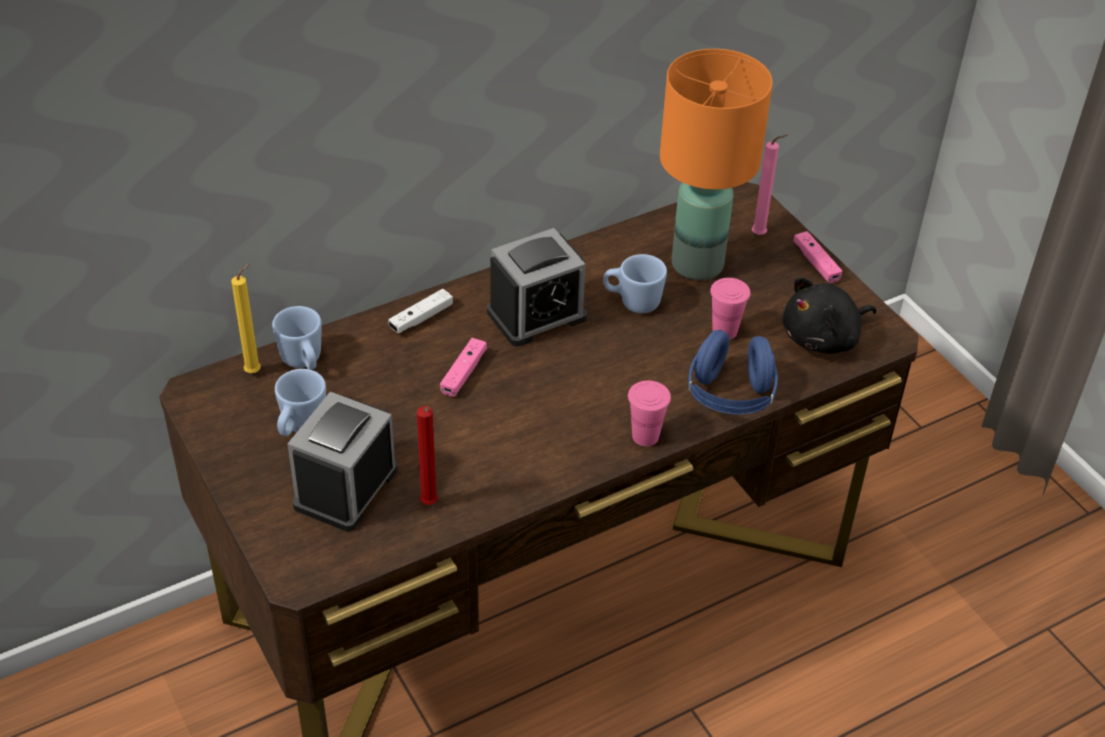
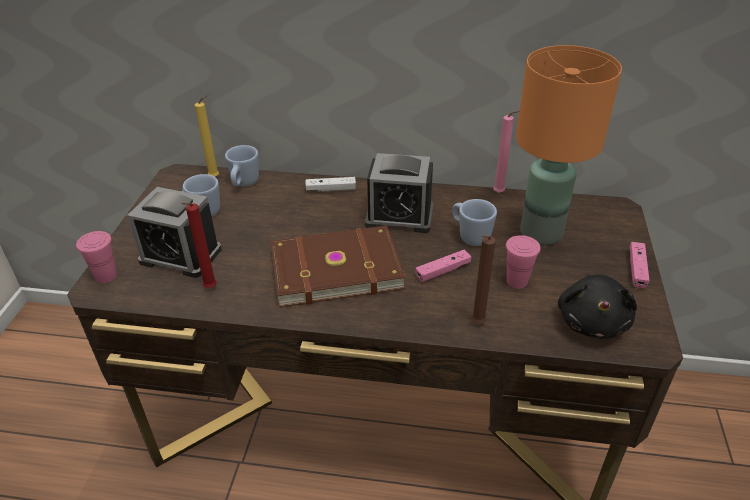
camera: 40 degrees right, 5 degrees down
(346, 487) = (180, 255): alarm clock -> alarm clock turned 135 degrees counterclockwise
(463, 373) = (318, 227): pink game controller -> pink game controller (443, 271)
(536, 411) = (334, 268): none -> brown book
(645, 436) = (386, 319): pink cup -> pink cup (106, 276)
(730, 395) = (476, 324): blue headphones -> brown candle
(761, 235) = (609, 234): pink candle -> pink candle (500, 193)
(823, 338) = (592, 321): black plush toy -> black plush toy turned 90 degrees counterclockwise

